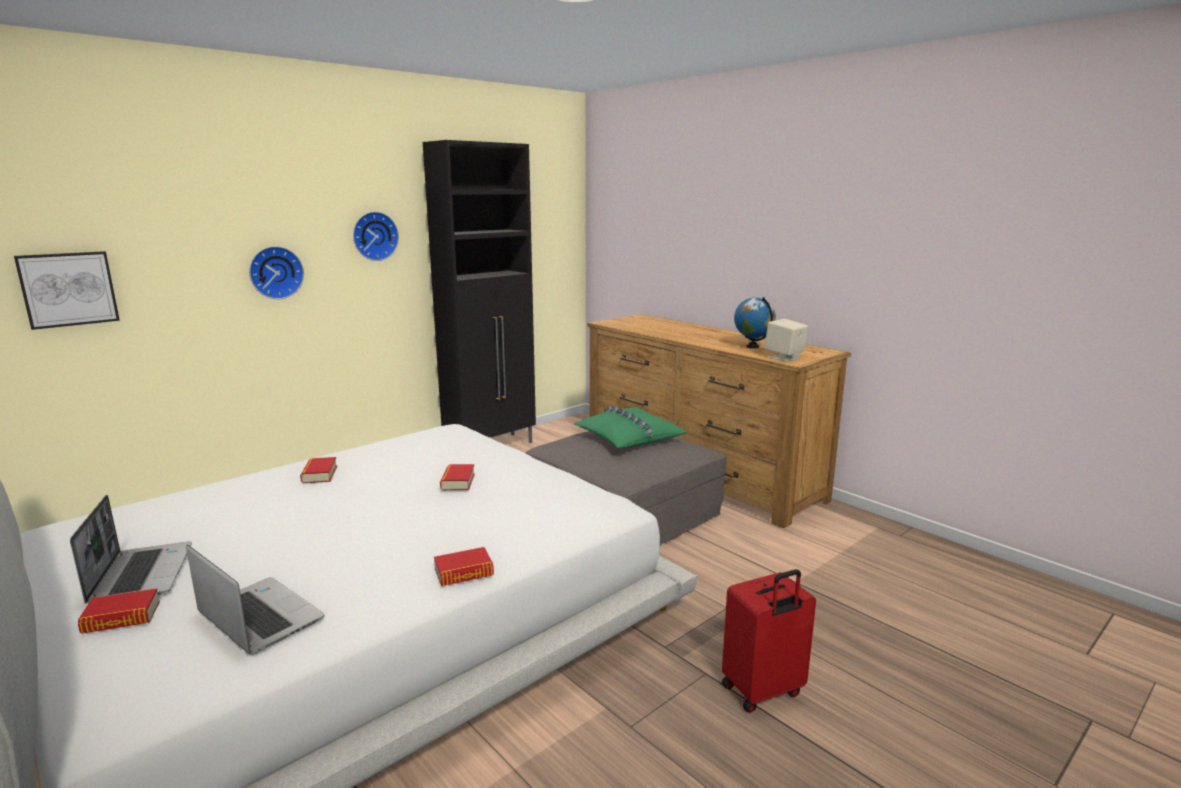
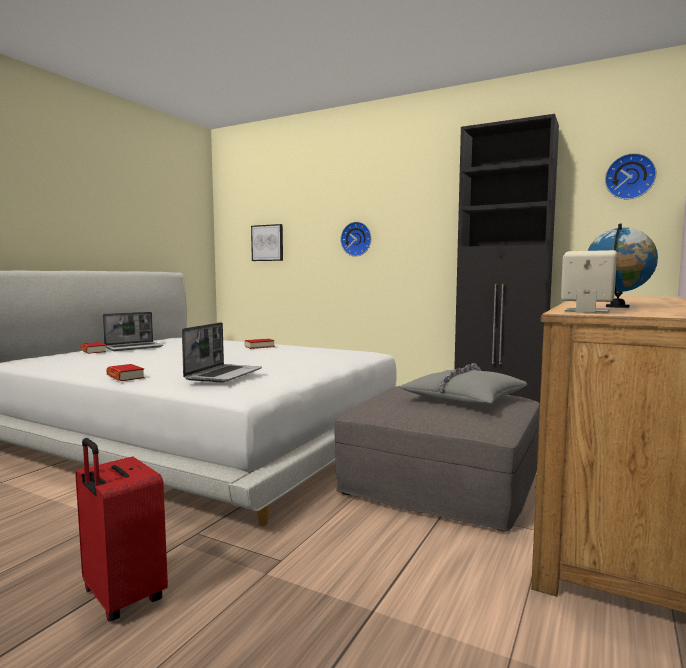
camera: 70 degrees right, 10 degrees down
(258, 617) = (85, 361): laptop -> laptop (224, 374)
(374, 236) = (424, 214): wall clock -> wall clock (630, 177)
(458, 481) = (267, 362): book -> none
(628, 438) = (463, 398): green pillow -> grey pillow

